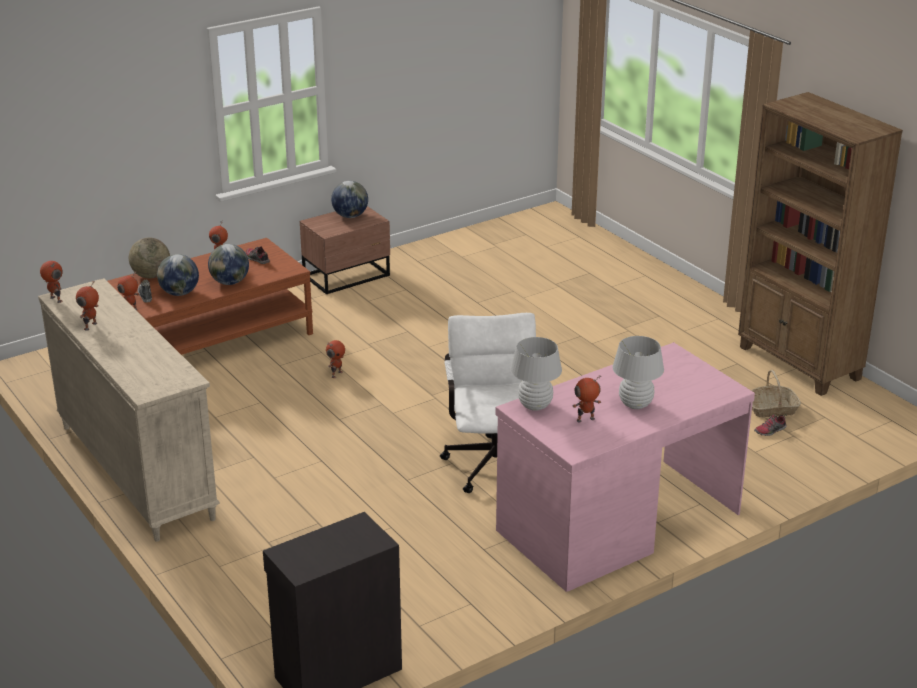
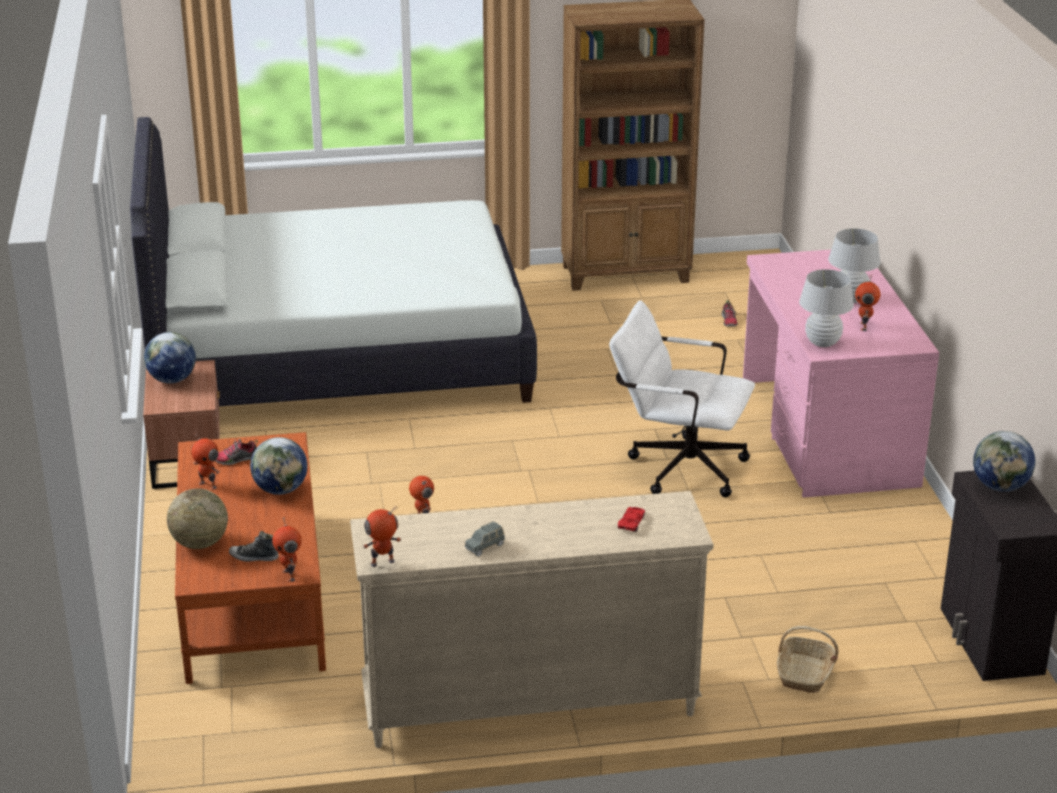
camera: 65 degrees left, 0 degrees up
(91, 326) = (485, 547): toy robot -> grey toy car
(151, 369) = (632, 522): none -> red toy car
(179, 293) = (274, 530): globe -> globe (1000, 487)
(532, 285) = (338, 355): none -> white bed
(772, 409) = (693, 309): basket -> basket (804, 673)

